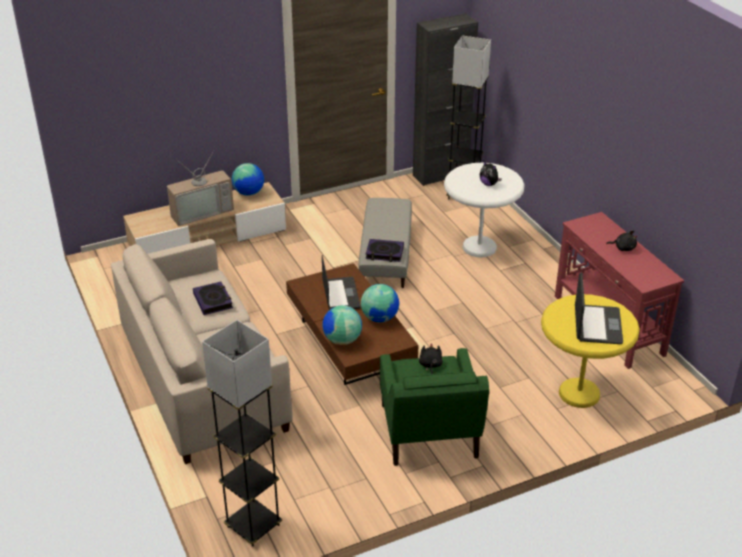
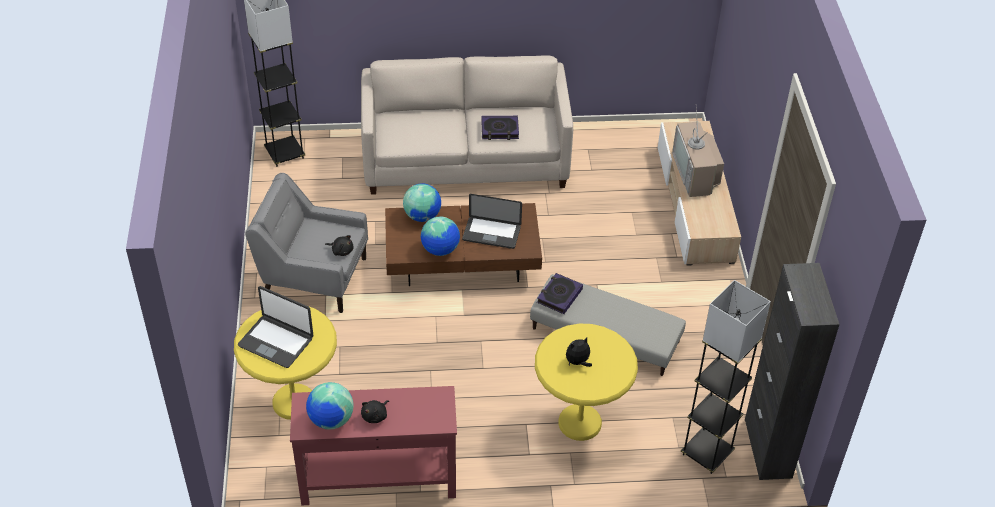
camera: 110 degrees right, 10 degrees up
(249, 193) = (720, 216): globe -> globe (331, 420)
(429, 433) = (313, 277): green armchair -> grey armchair
(479, 247) = (580, 423): white side table -> yellow side table

